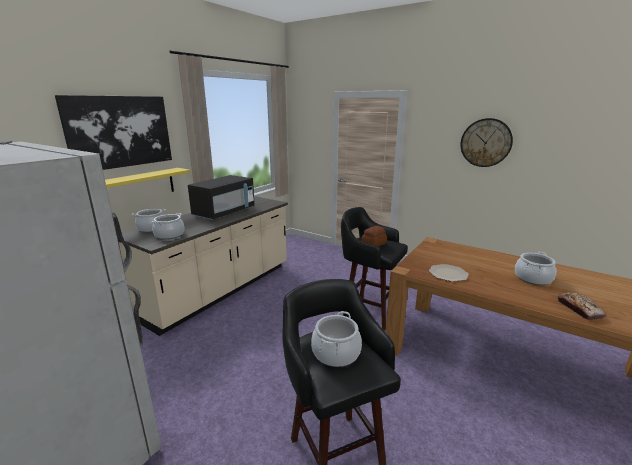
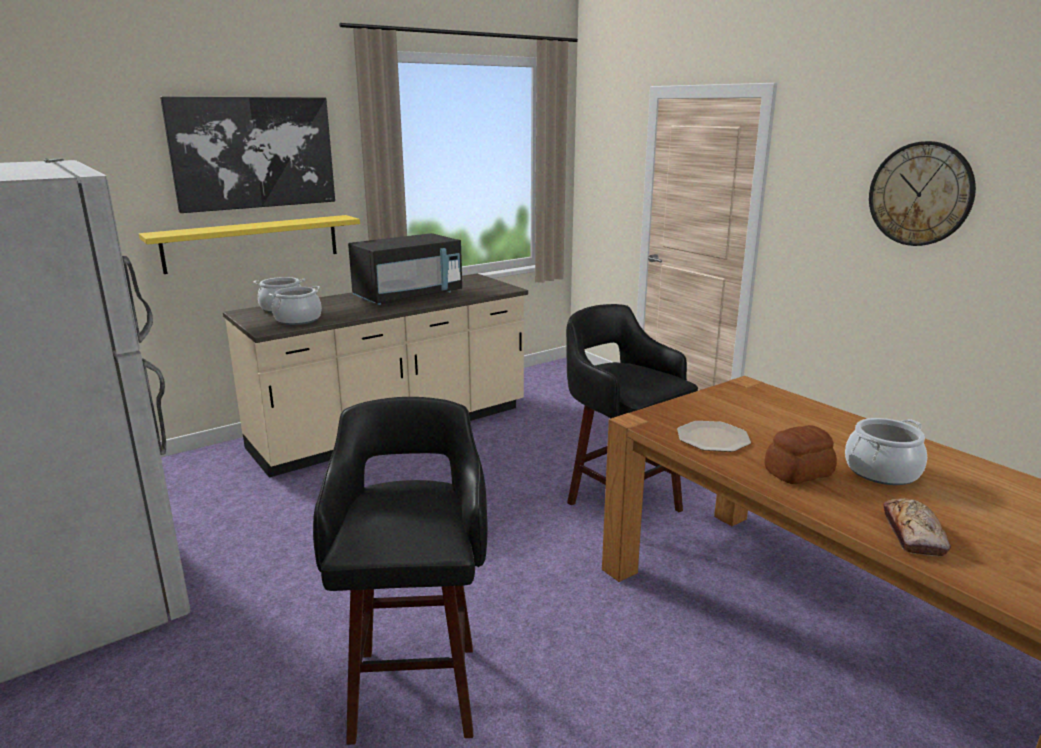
camera: 20 degrees right, 0 degrees up
(336, 353) = (400, 510): cooking pot -> none
(374, 244) = (627, 375): bread -> bread (799, 473)

